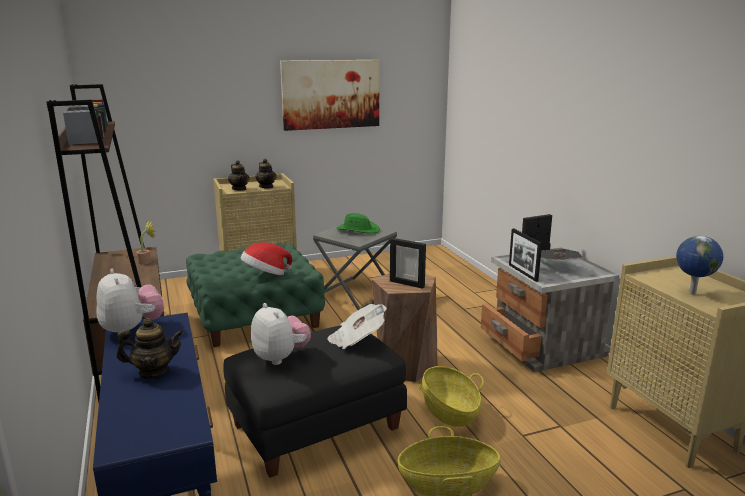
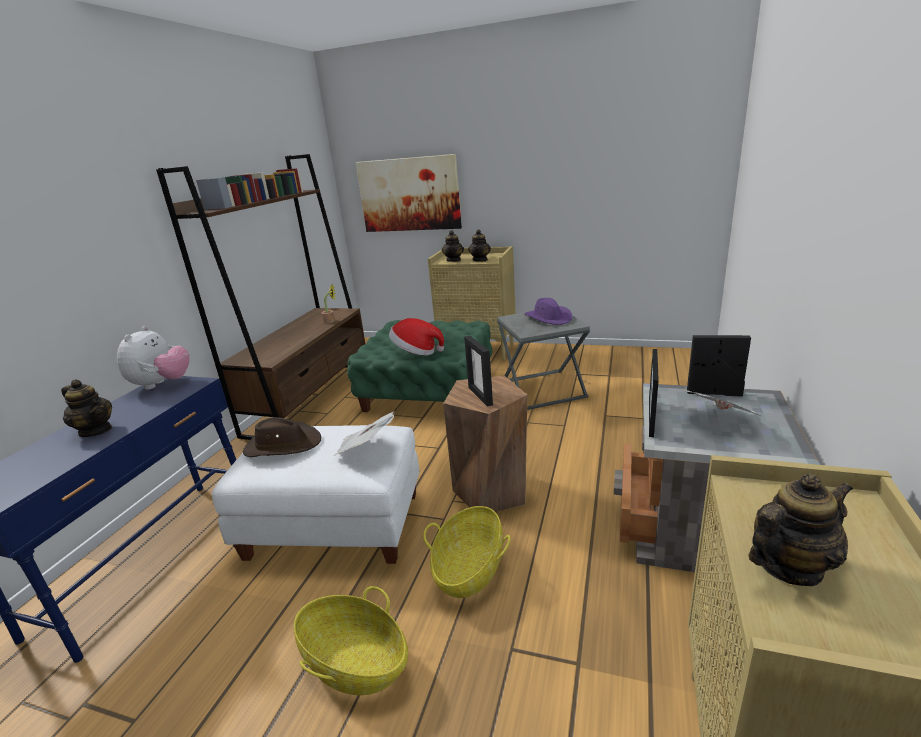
camera: 40 degrees right, 5 degrees up
(281, 357) = (282, 445): plush toy -> brown hat
(316, 426) = (336, 524): black ottoman -> white ottoman
(331, 94) = (571, 155): picture -> picture (409, 194)
(358, 230) = (549, 318): green hat -> purple hat
(691, 293) = (789, 566): globe -> teapot

